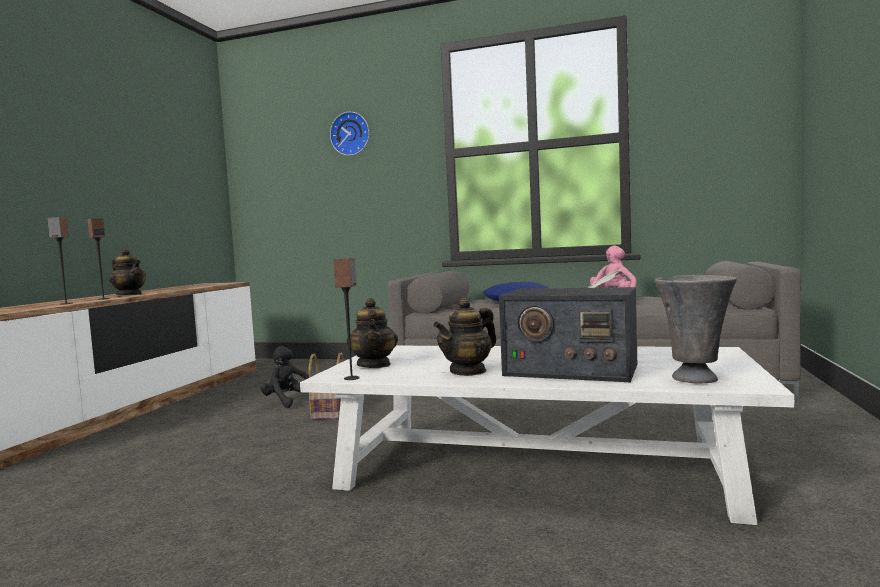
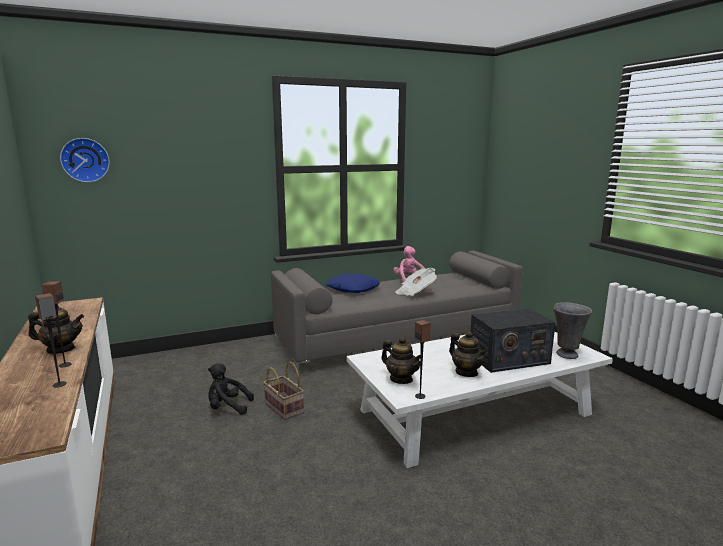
camera: 40 degrees left, 10 degrees up
(351, 134) = (184, 144): wall clock -> wall clock (85, 160)
(468, 371) = (466, 372): teapot -> teapot turned 45 degrees counterclockwise

